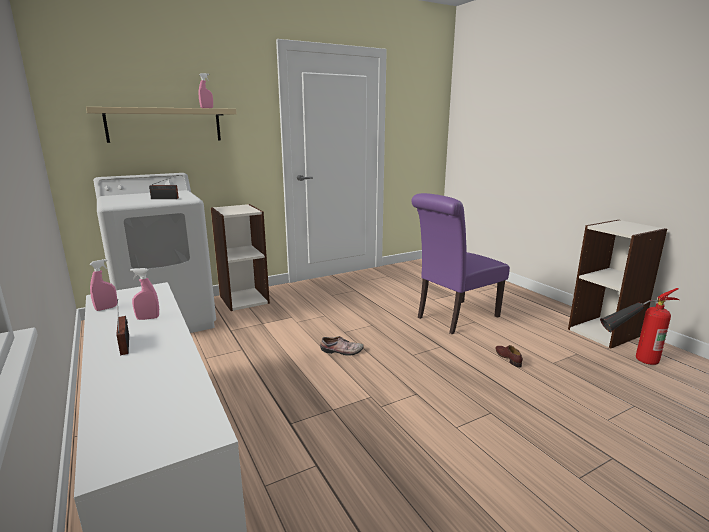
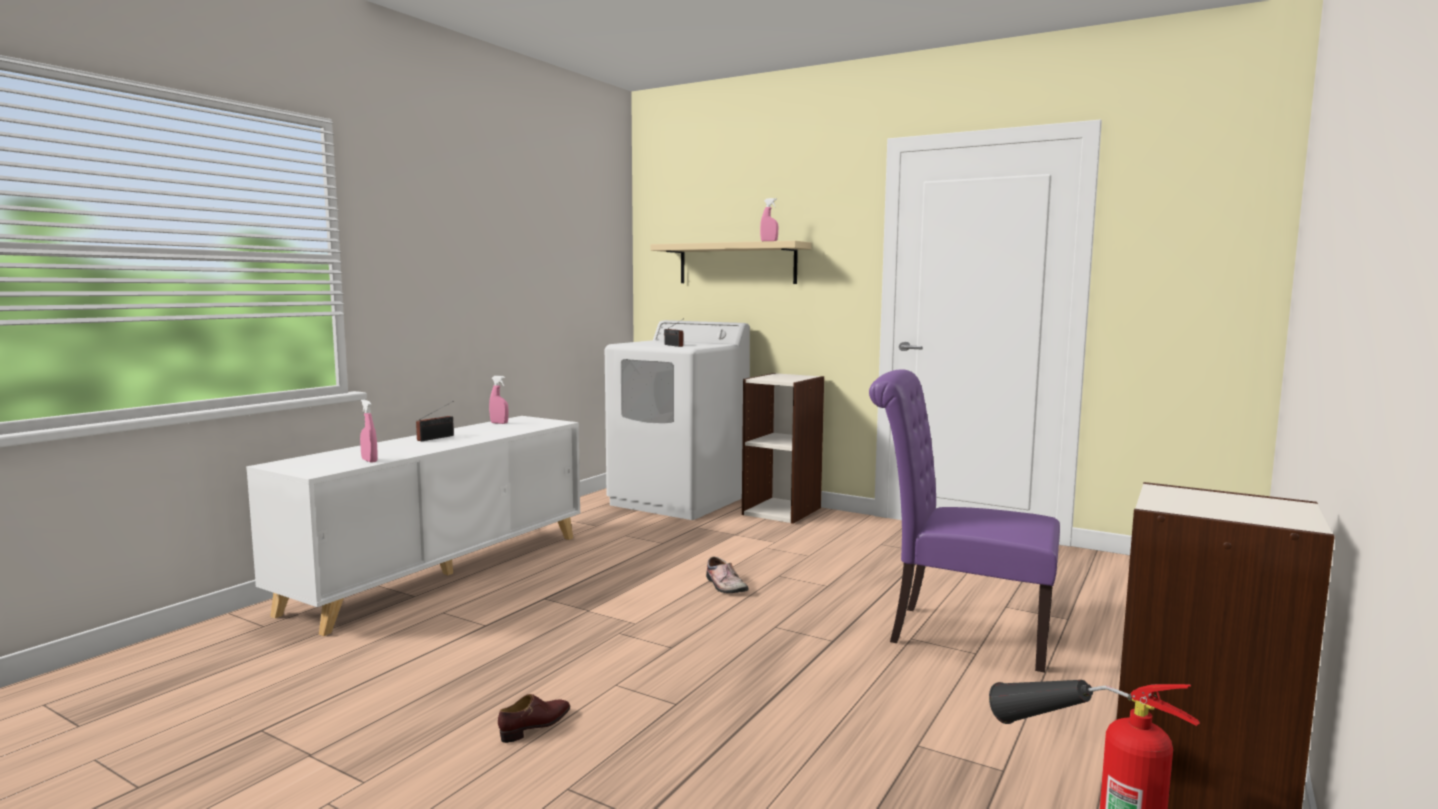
camera: 60 degrees right, 10 degrees down
(148, 318) = (489, 433): pink spray bottle -> pink spray bottle (369, 461)
(508, 358) = (871, 699): brown shoe -> brown shoe (536, 725)

